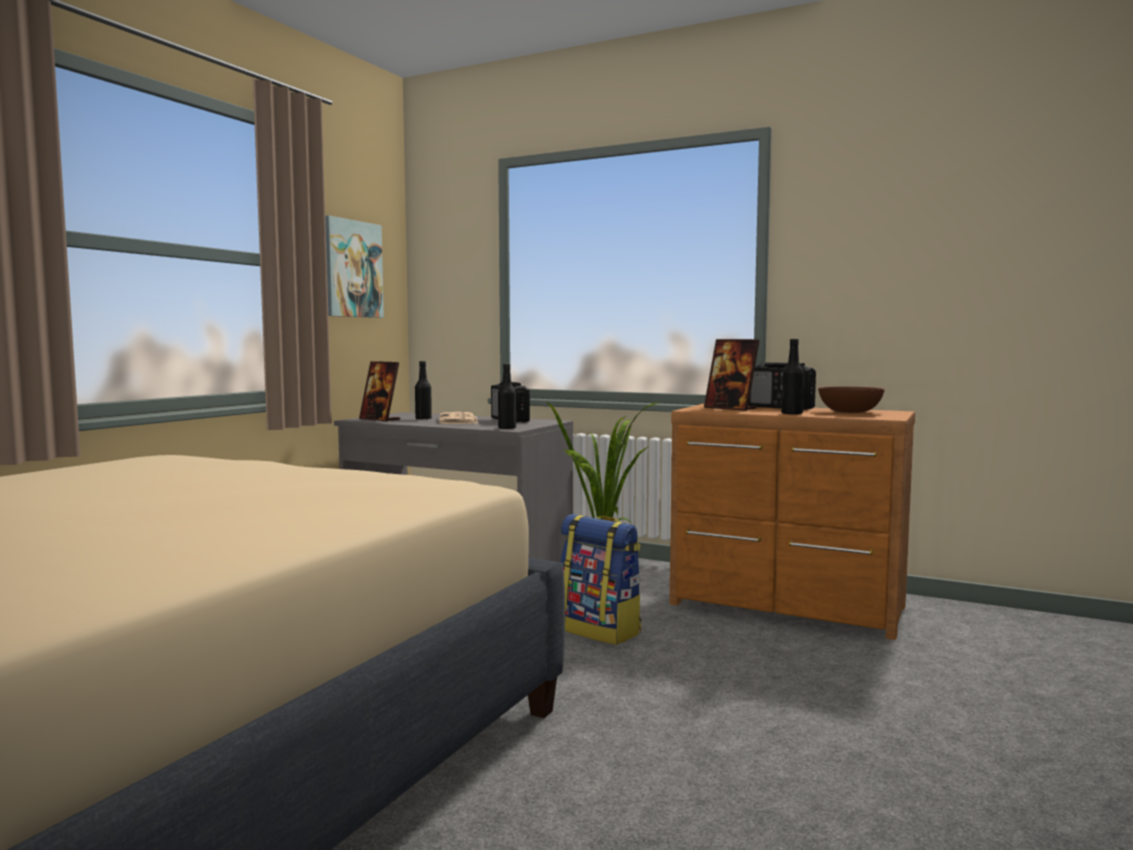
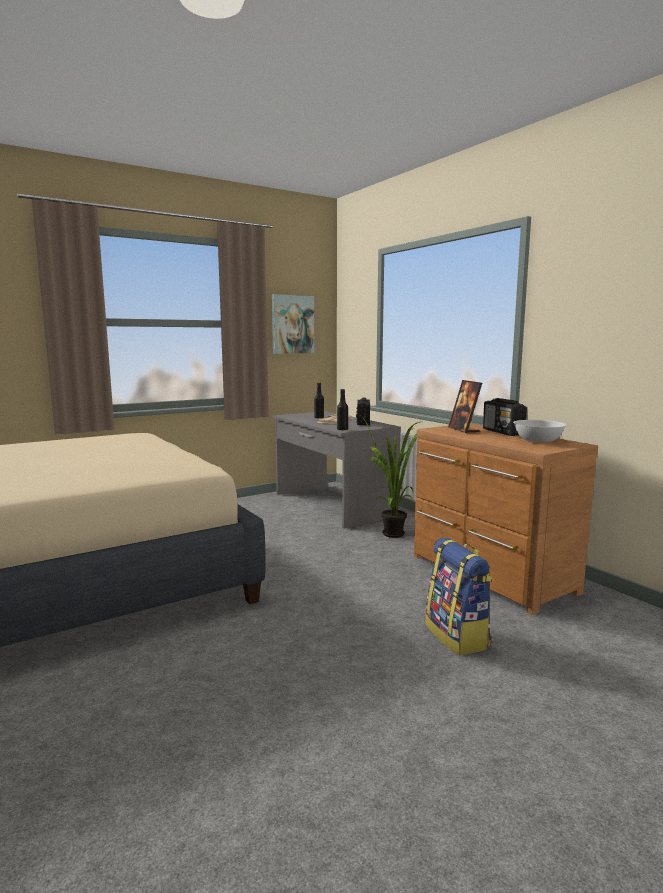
camera: 30 degrees right, 5 degrees up
(380, 419) = (296, 416): picture frame -> none
(600, 630) = (348, 564): backpack -> backpack (458, 636)
(792, 414) = (484, 439): black bottle -> none
(849, 412) = (537, 441): brown bowl -> white bowl

